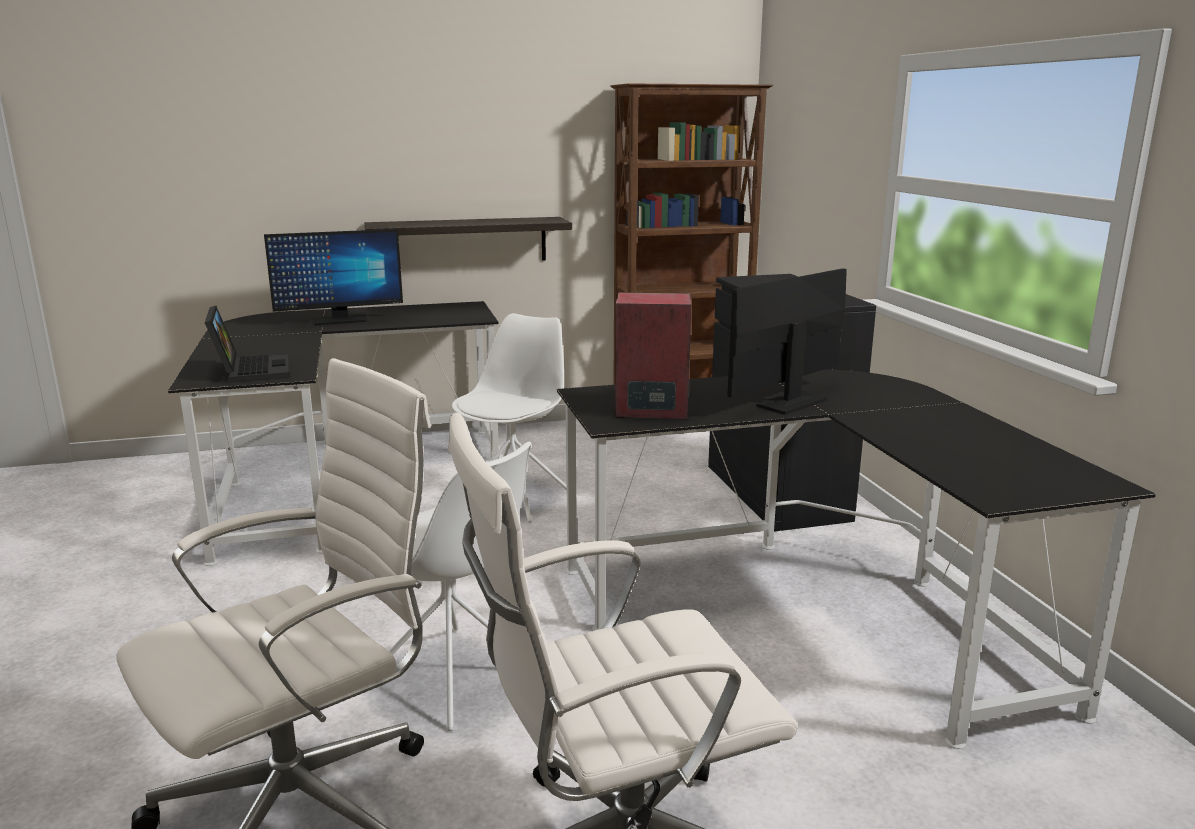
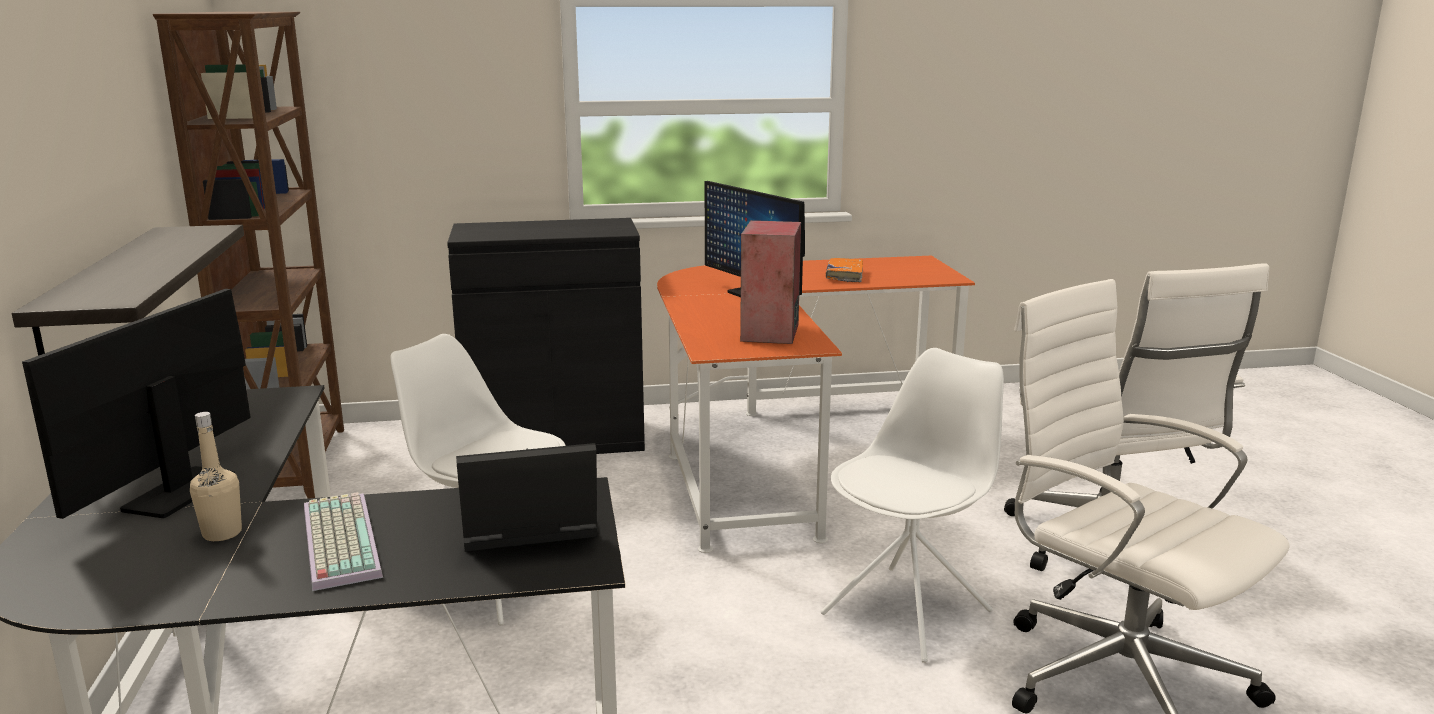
camera: 85 degrees left, 0 degrees up
(263, 345) = (337, 541): none -> keyboard
(286, 330) = (222, 533): none -> beige bottle
(340, 320) = (180, 492): monitor -> monitor turned 150 degrees counterclockwise
(811, 607) = (786, 454): black desk -> orange desk
(935, 438) = (844, 275): none -> orange book

